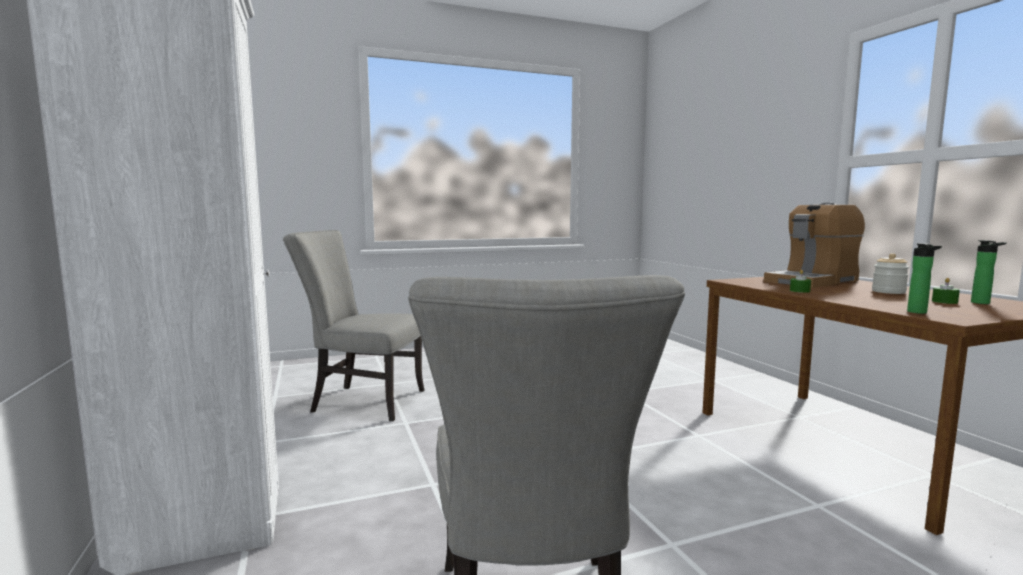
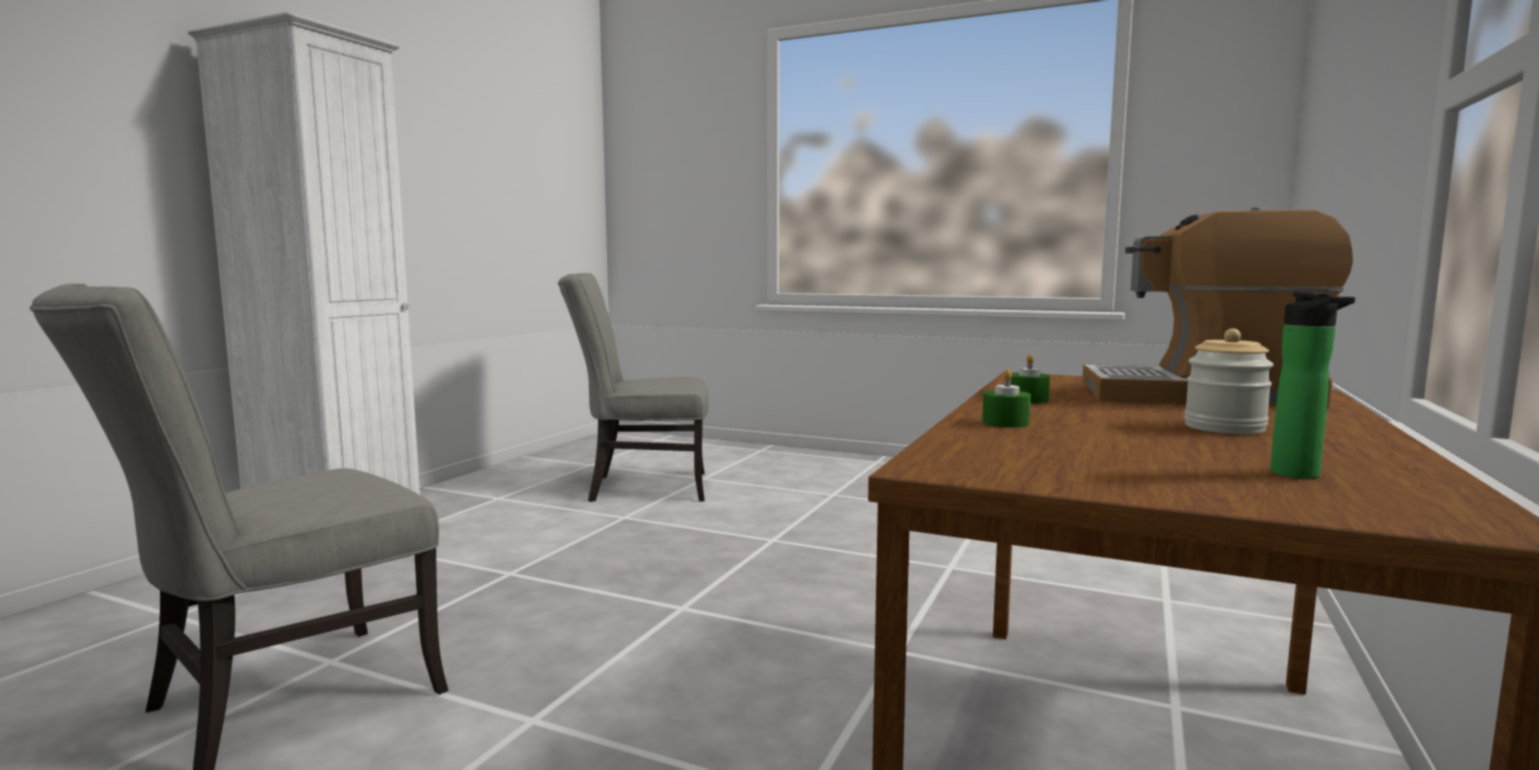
camera: 45 degrees right, 0 degrees up
(362, 401) = (640, 487): grey chair -> grey chair turned 60 degrees counterclockwise
(919, 312) = (963, 450): bottle -> none
(944, 302) = (1203, 456): green candle -> green candle (1005, 423)

